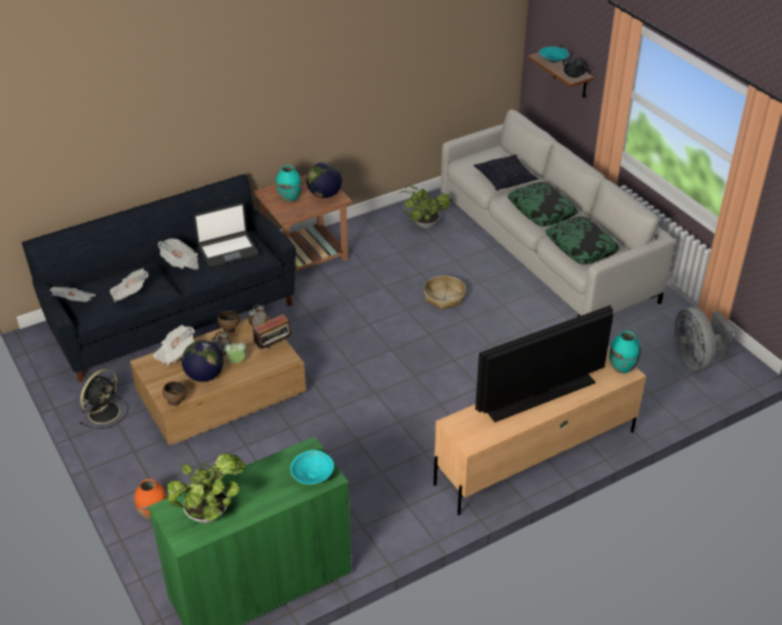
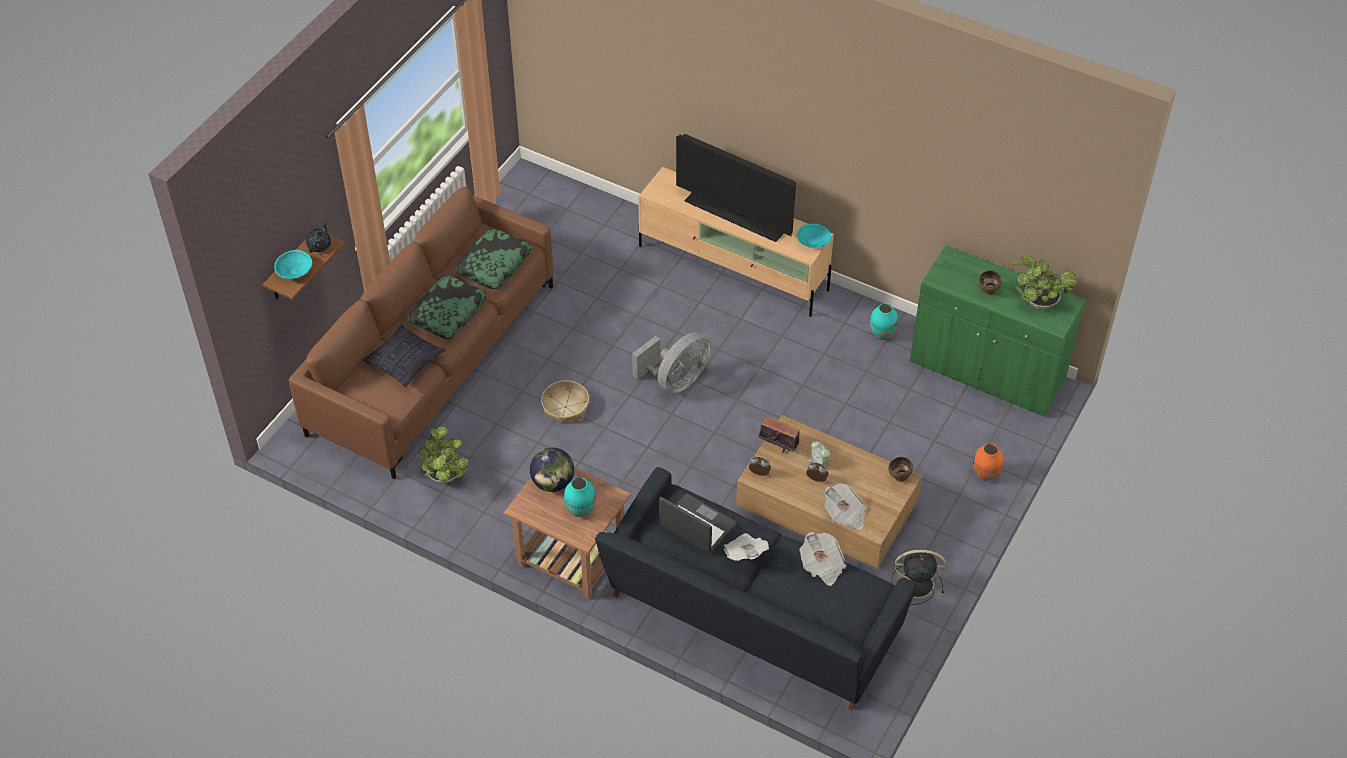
camera: 120 degrees left, 10 degrees up
(75, 302) = (868, 603): newspaper -> none
(204, 375) = (853, 475): globe -> none
(229, 329) = (782, 492): brown bowl -> brown bowl (988, 291)
(312, 475) = (958, 266): turquoise bowl -> turquoise bowl (813, 242)
(544, 251) = (433, 359): grey sofa -> brown sofa
(621, 367) = (663, 182): turquoise vase -> turquoise vase (882, 334)
(695, 359) = (537, 209): grey fan -> grey fan (676, 381)

